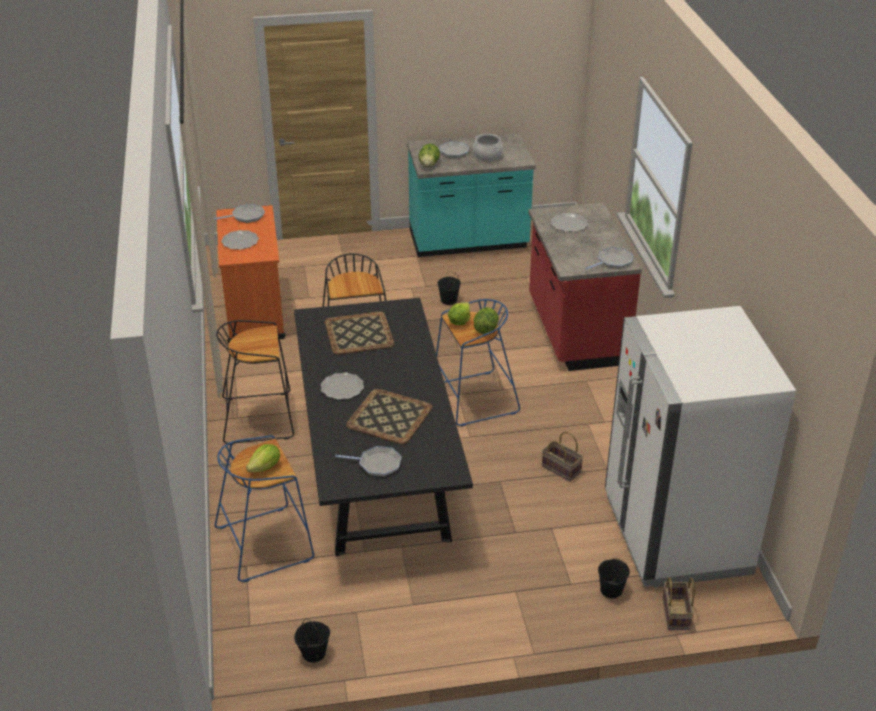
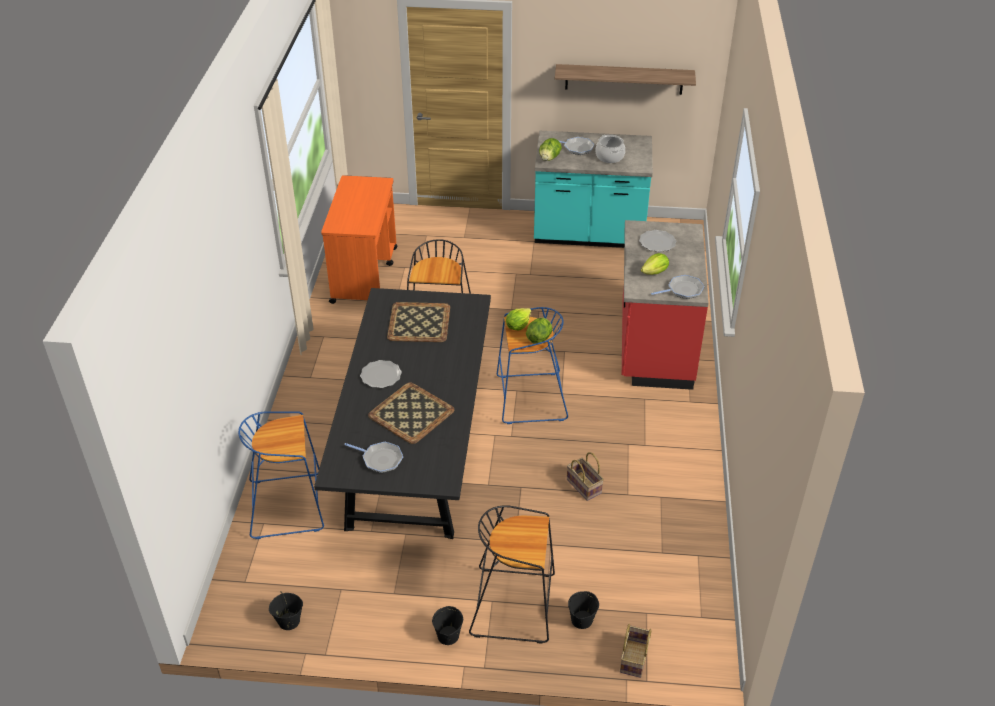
camera: 15 degrees right, 5 degrees up
(240, 241) = (349, 211): plate -> none
(246, 216) = (365, 186): frying pan -> none
(259, 417) = (329, 381): black stool -> black stool (515, 604)
(265, 468) = (282, 442): lettuce -> lettuce (655, 272)
(449, 300) = (546, 292): black bucket -> black bucket (448, 636)
(488, 77) = (624, 79): none -> shelf
(676, 534) = (667, 576): white fridge -> none

